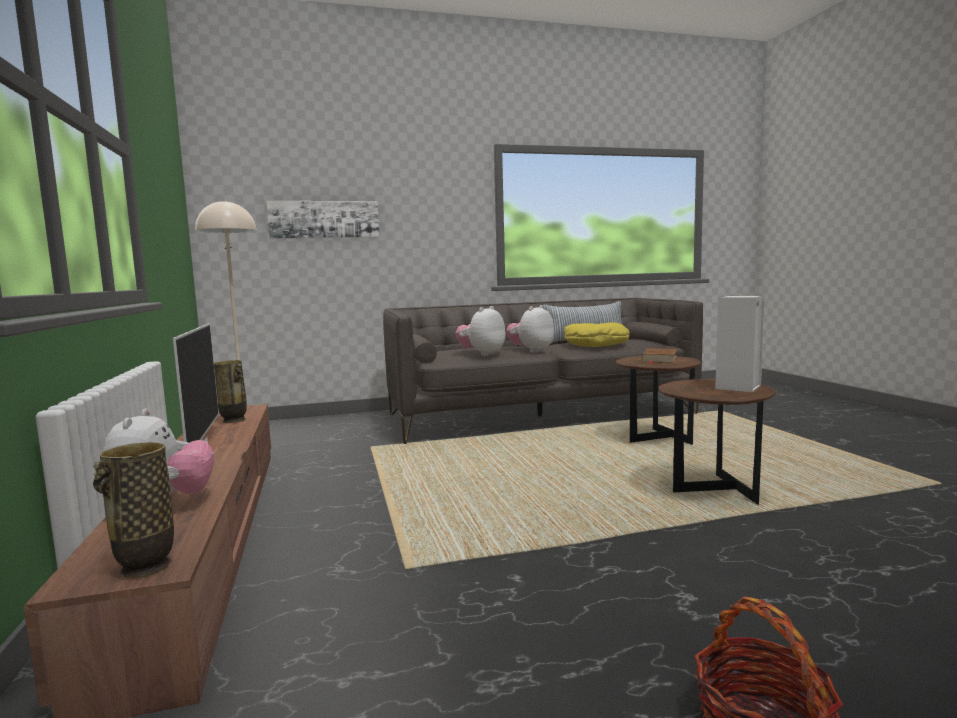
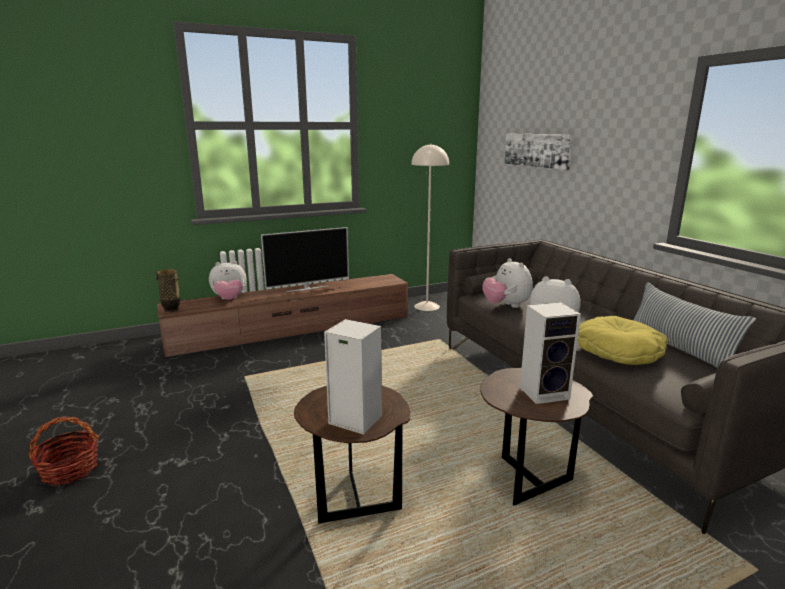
camera: 80 degrees right, 10 degrees up
(234, 421) = (363, 284): vase -> none
(482, 354) = (506, 306): plush toy -> plush toy turned 135 degrees counterclockwise
(659, 359) = (545, 392): brown book -> speaker

